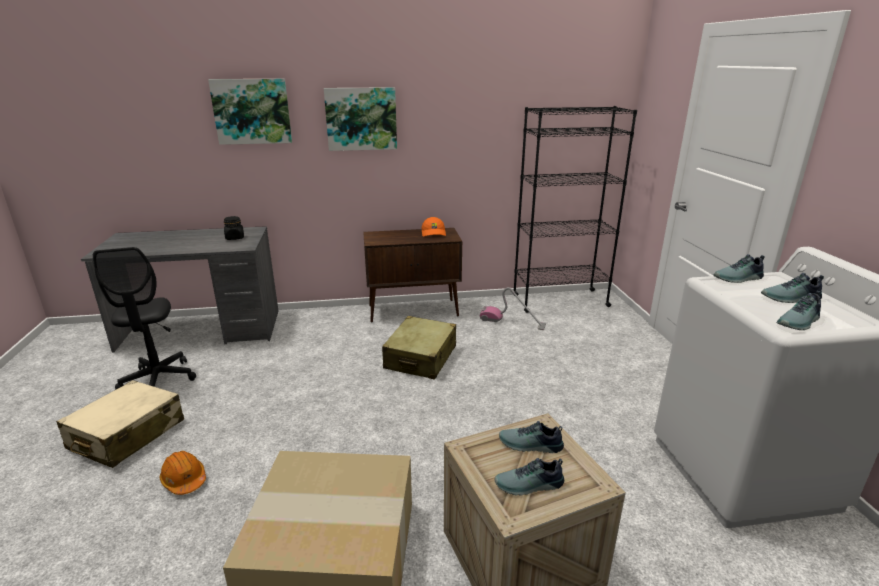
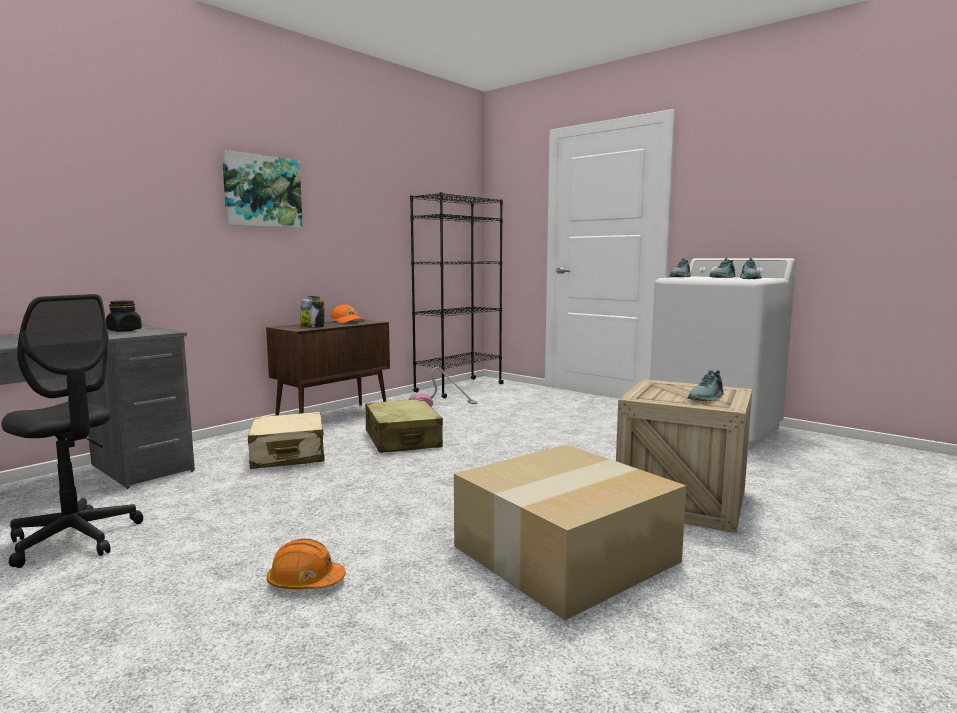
camera: 40 degrees left, 15 degrees down
(127, 435) = (129, 589): beige suitcase -> beige suitcase (288, 455)
(252, 111) = (129, 167): picture -> none
(391, 238) = (313, 326): none -> jar
(530, 446) = (668, 388): shoe -> none

